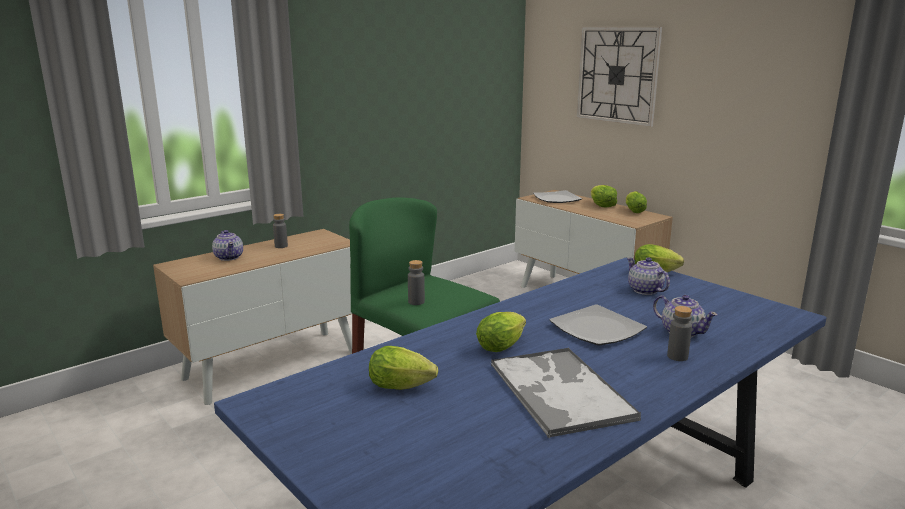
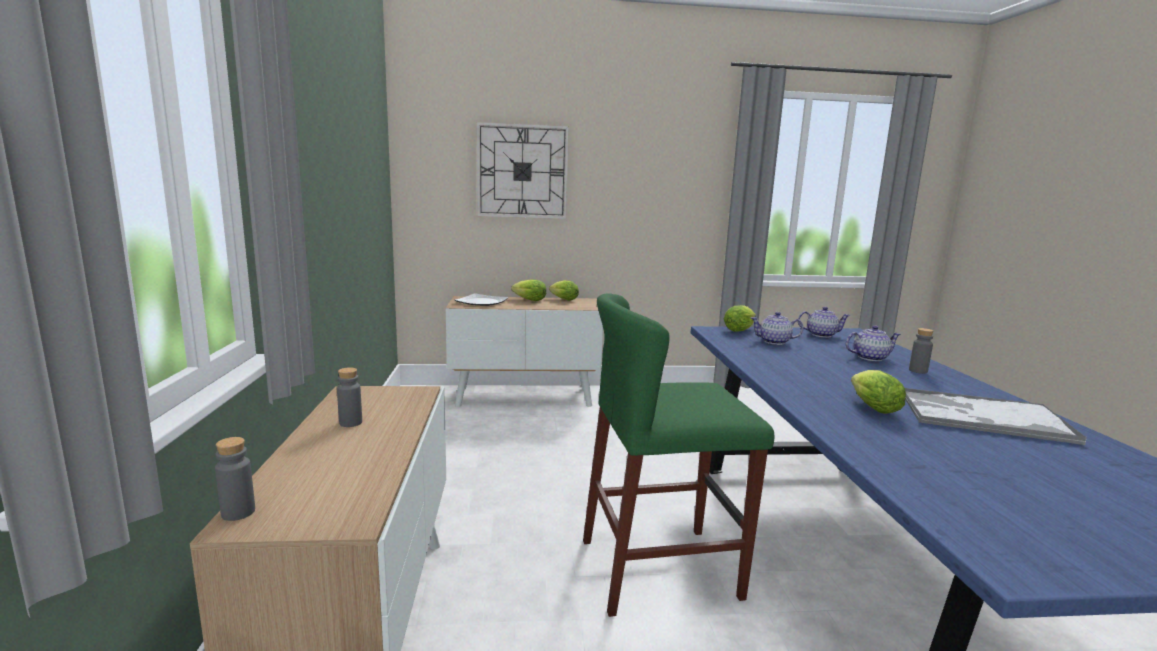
camera: 55 degrees left, 5 degrees down
(229, 257) = (317, 466): teapot -> teapot (821, 334)
(404, 387) = (966, 468): lettuce -> none
(416, 302) = (707, 408): grey bottle -> grey bottle (238, 512)
(597, 328) = (848, 372): plate -> none

